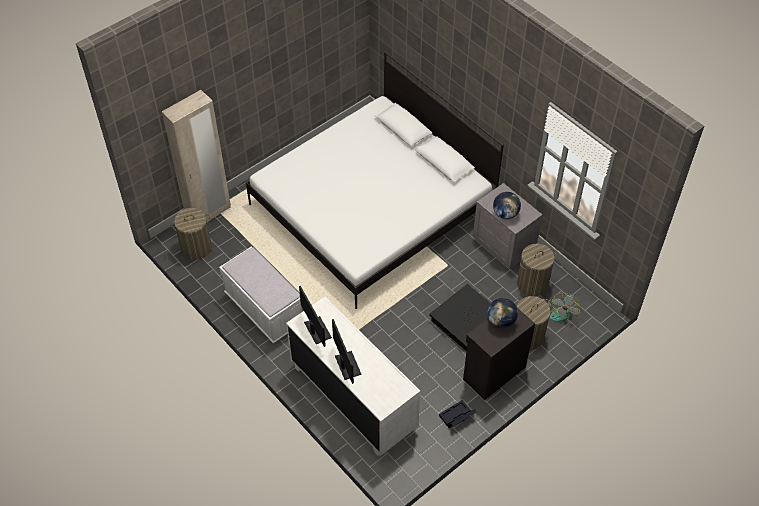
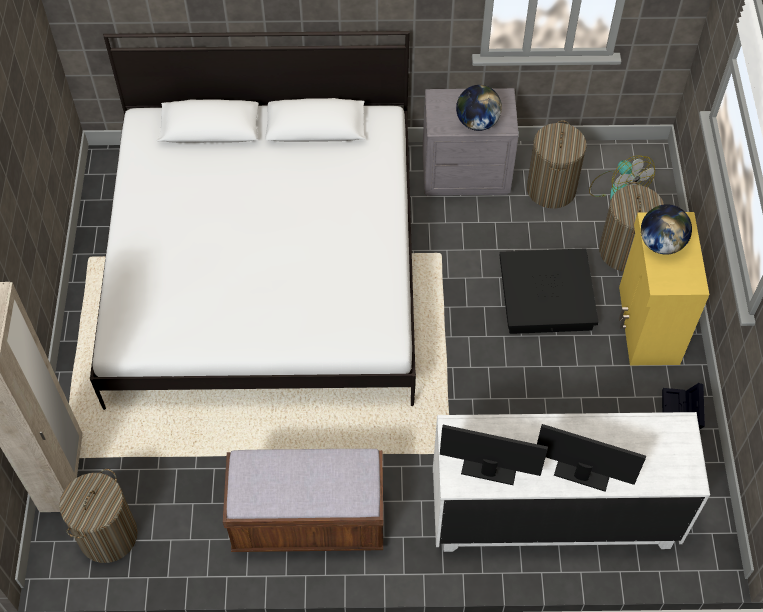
camera: 50 degrees left, 5 degrees up
(264, 310) = (308, 521): white bench -> brown bench
(493, 372) = (647, 325): black cabinet -> yellow cabinet

